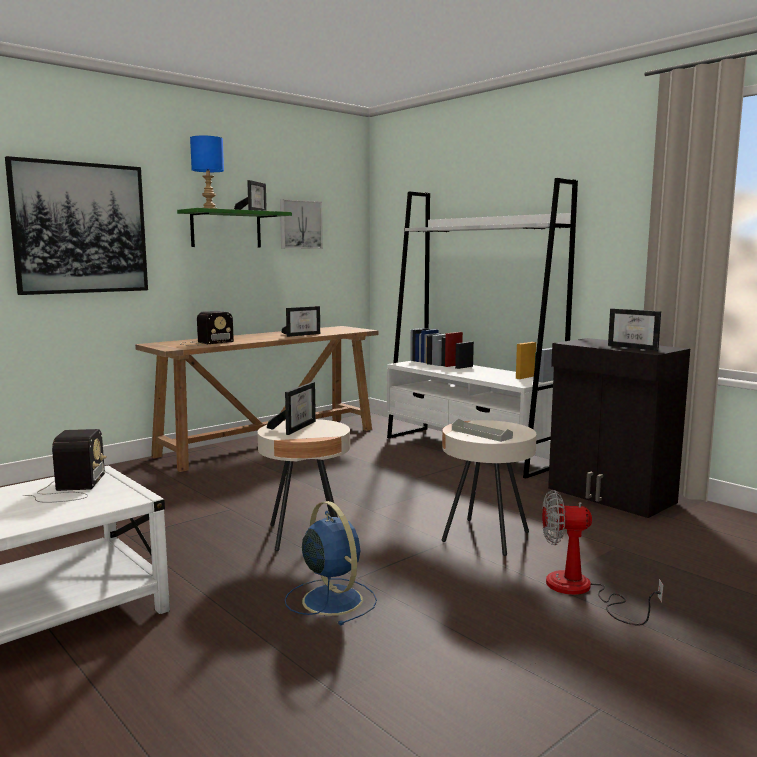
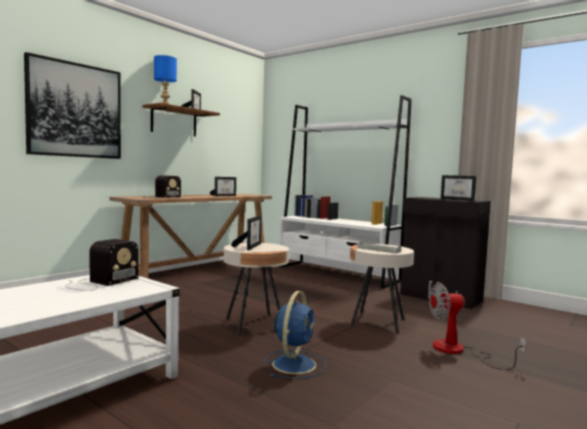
camera: 10 degrees left, 5 degrees down
(71, 488) = (100, 282): radio -> radio turned 45 degrees clockwise
(226, 229) = (174, 122): green shelf -> brown shelf
(300, 224) = (220, 124): picture -> none
(331, 599) = (294, 363): blue fan -> blue fan turned 60 degrees clockwise

